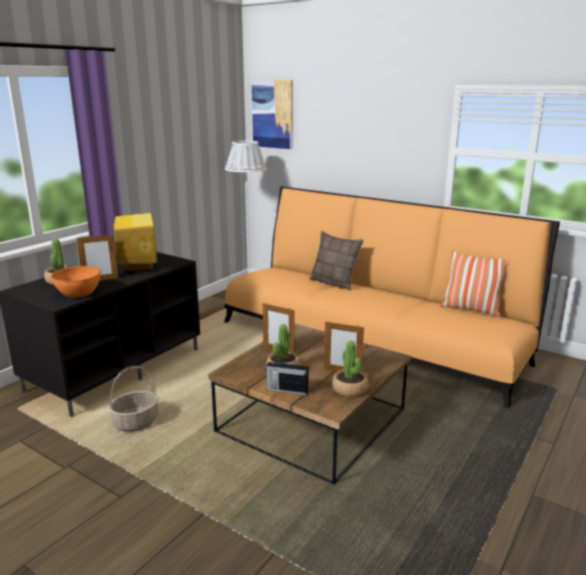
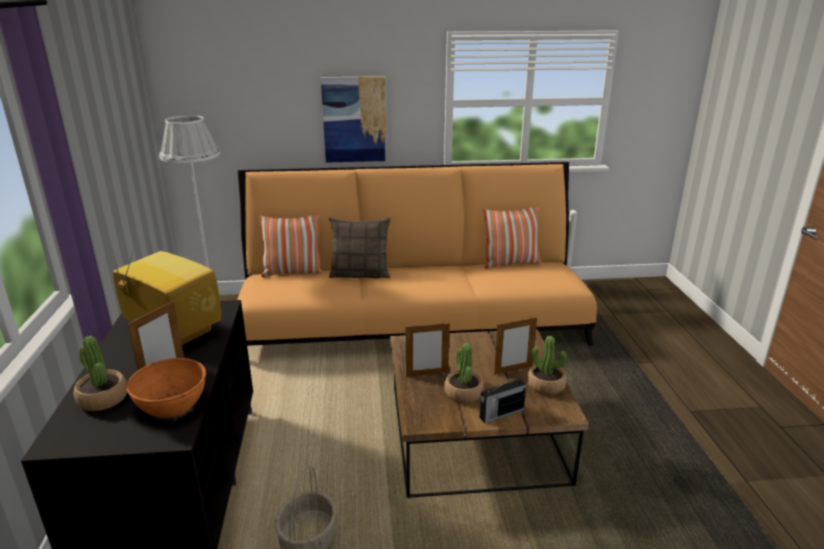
camera: 40 degrees left, 5 degrees up
(272, 114) = (198, 75): picture -> picture (354, 120)
(294, 271) = (292, 272): none -> pillow

